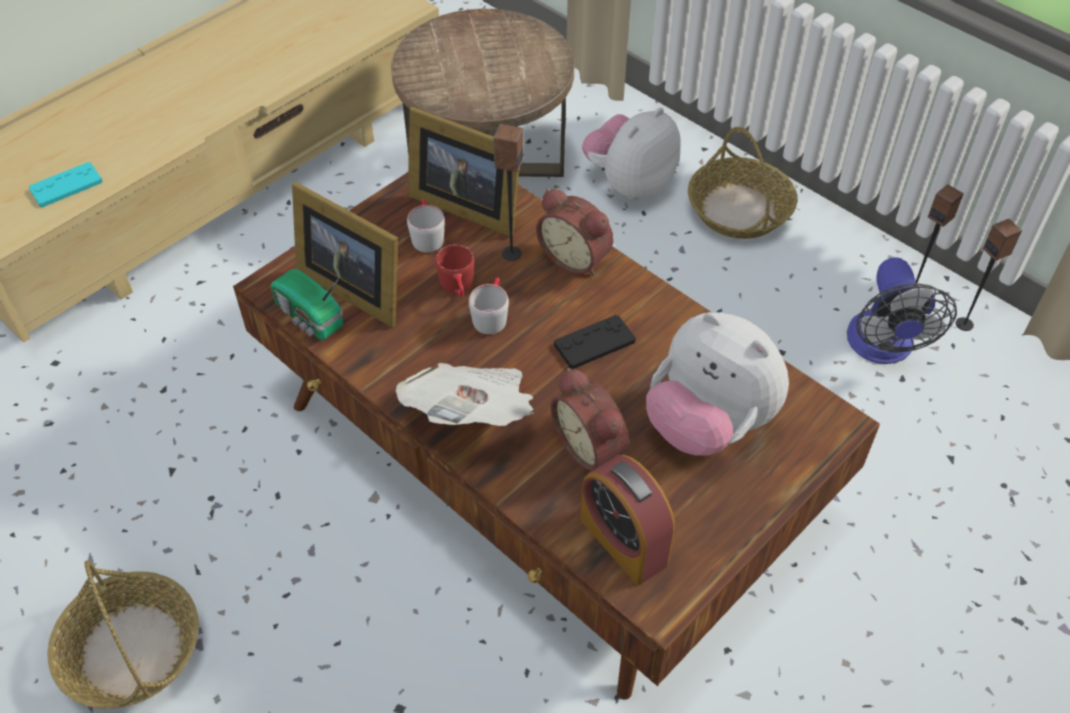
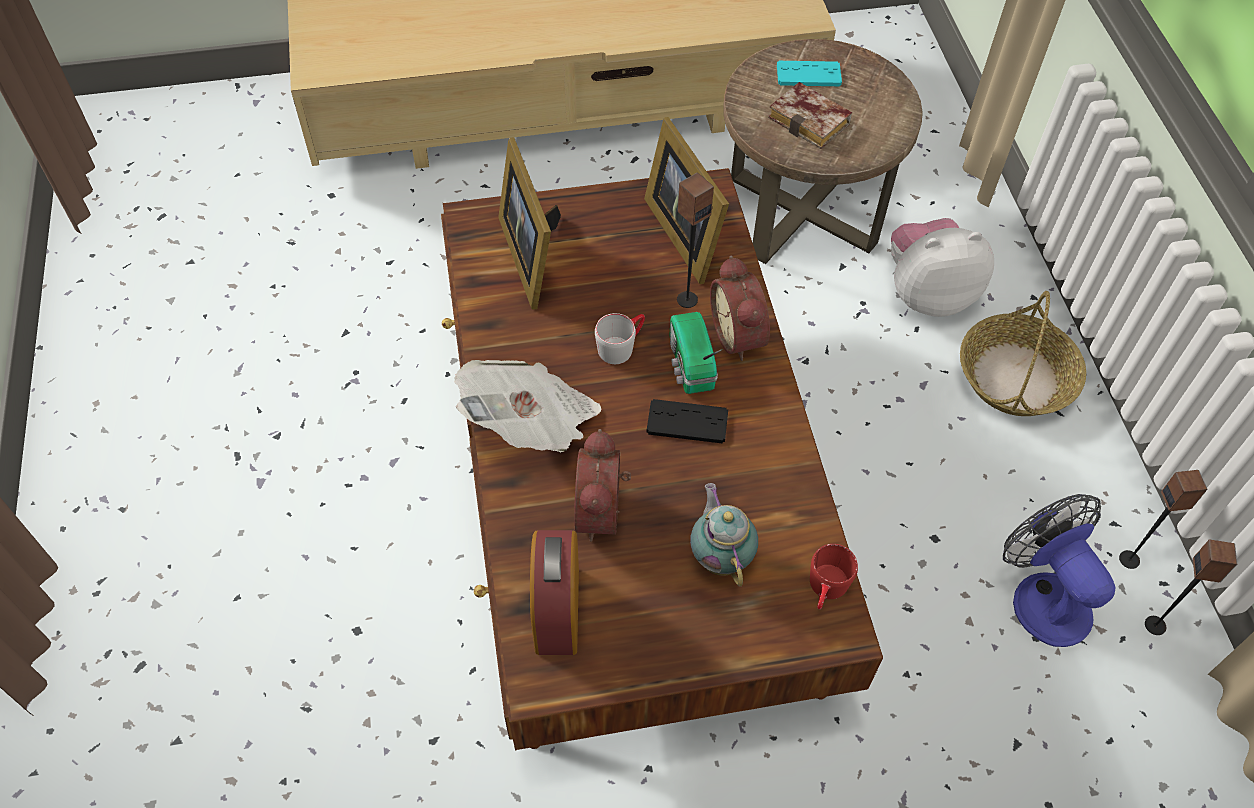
camera: 35 degrees right, 5 degrees up
(66, 186) = (399, 49): turquoise game controller -> turquoise game controller (808, 75)
(131, 650) = (214, 455): basket -> none
(309, 318) = (476, 264): radio -> radio (690, 365)
(426, 235) = (629, 243): grey mug -> none
(458, 287) = (616, 305): red mug -> red mug (826, 590)
(487, 78) = (812, 121): none -> book
(708, 424) = (720, 556): plush toy -> teapot
(882, 348) = (1043, 596): fan -> fan turned 120 degrees clockwise

